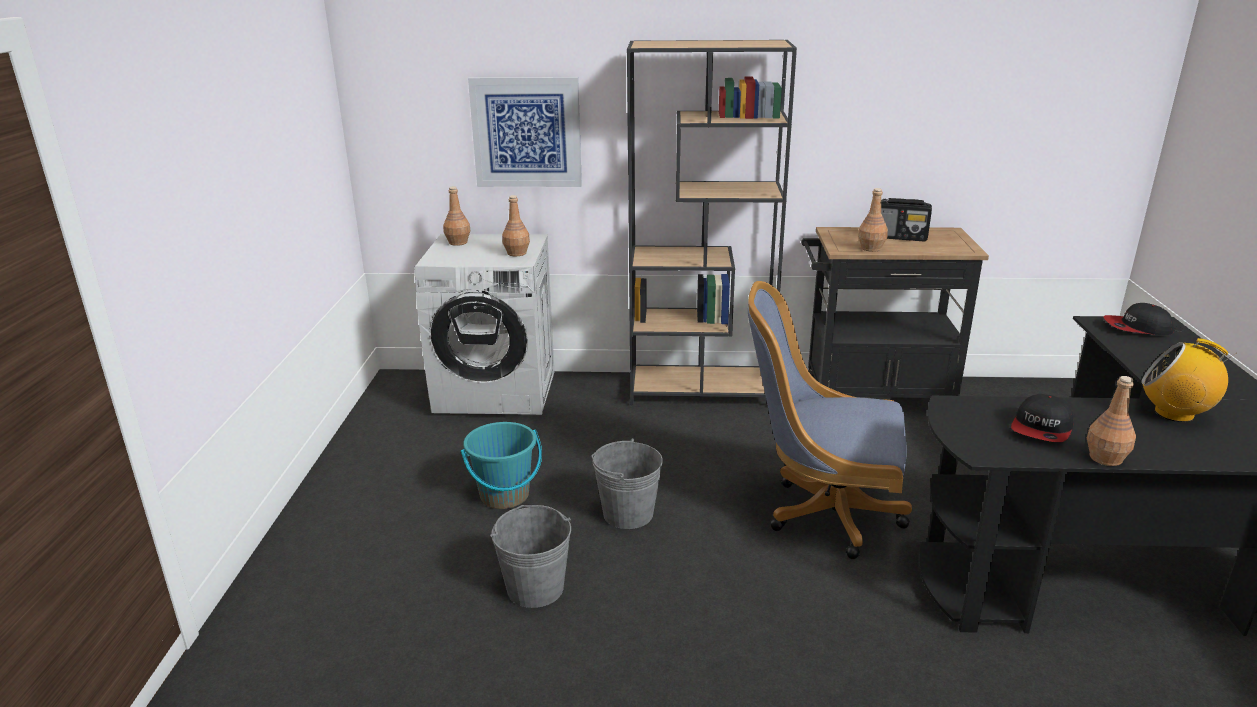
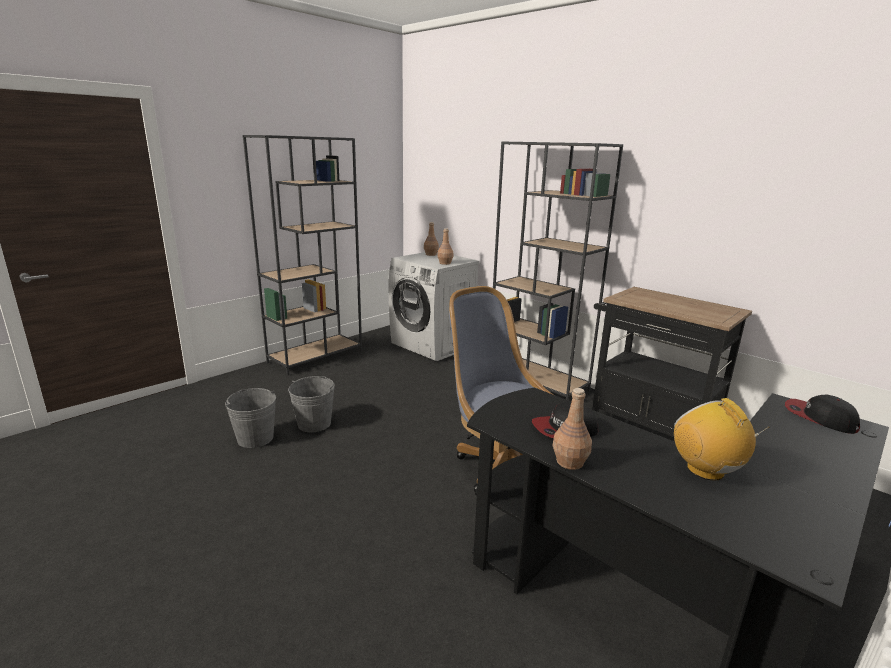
camera: 40 degrees right, 5 degrees down
(342, 487) = (316, 356): none -> bookcase
(504, 496) = (365, 385): turquoise bucket -> none
(526, 132) = (476, 197): picture -> none
(628, 514) = (402, 416): grey bucket -> grey bucket (255, 438)
(871, 248) = (642, 302): brown bottle -> none
(899, 237) = (681, 303): radio -> none

